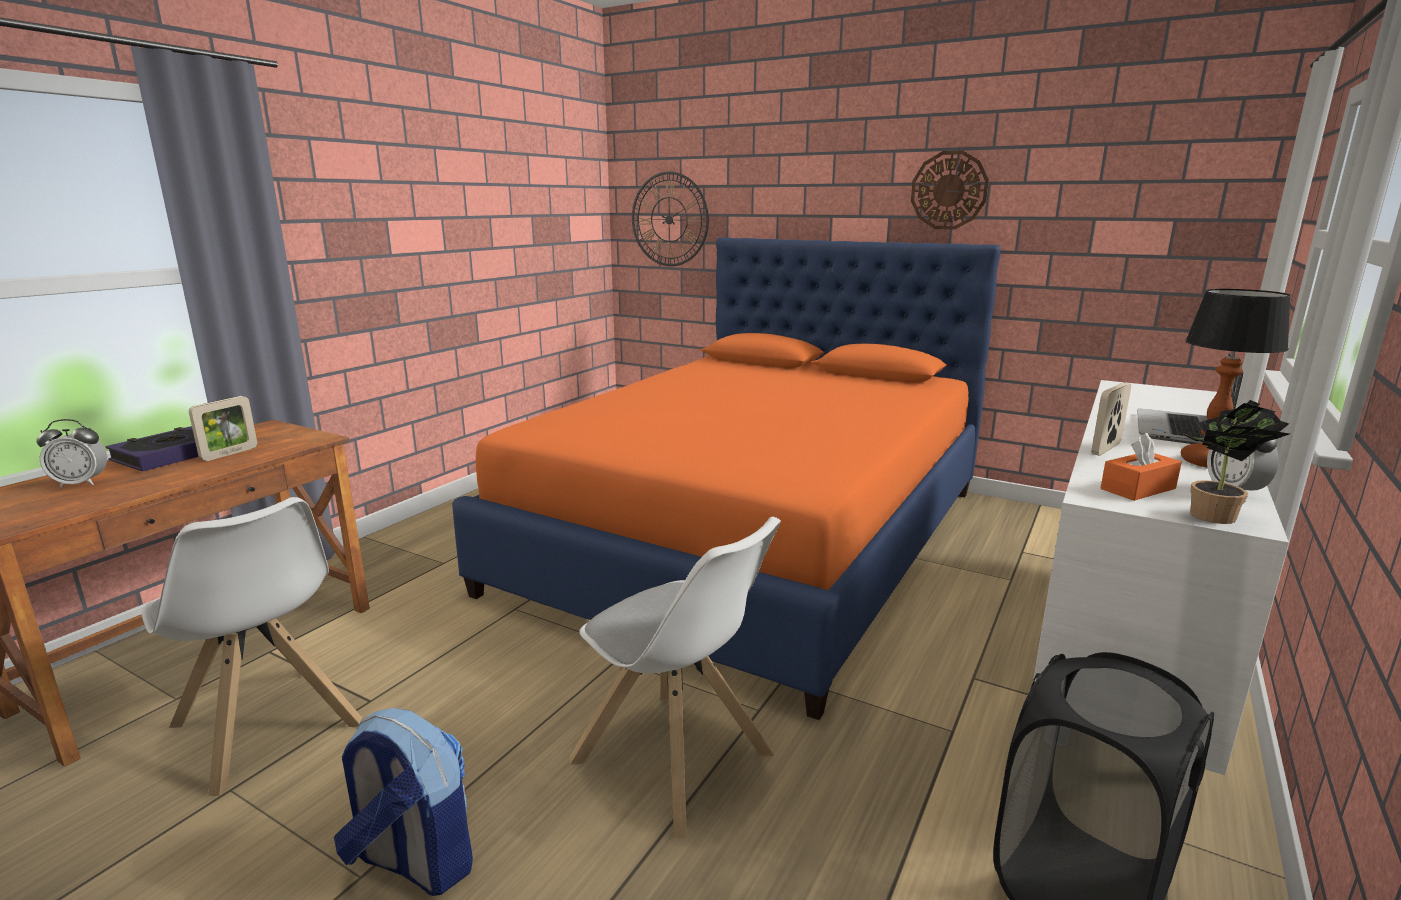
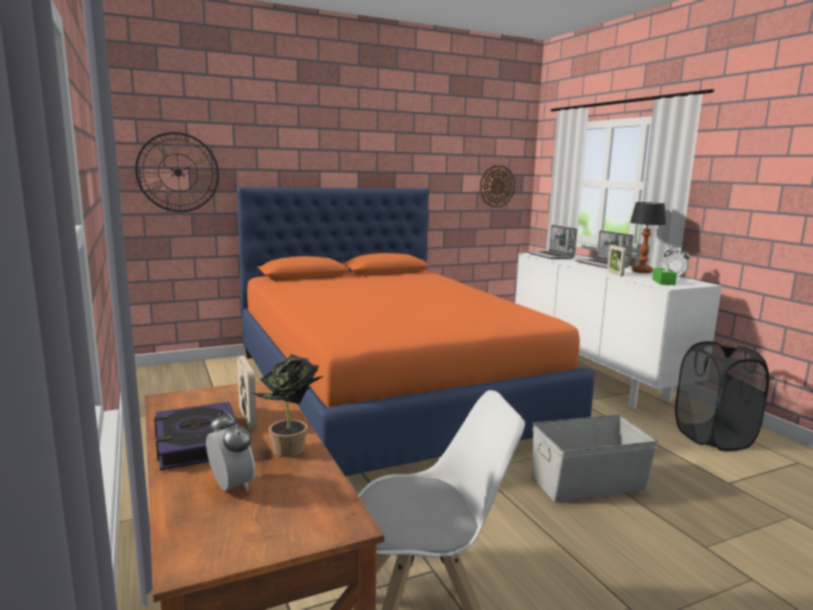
camera: 55 degrees left, 5 degrees down
(81, 483) = (231, 486): alarm clock -> alarm clock turned 60 degrees counterclockwise
(413, 861) = (625, 585): backpack -> none
(676, 761) = (589, 483): chair -> grey storage box
(949, 190) = (393, 156): wall clock -> wall clock (497, 186)
(1138, 489) = (663, 282): orange tissue box -> green tissue box
(1144, 395) = (551, 256): none -> laptop
(1215, 518) = (698, 284): potted plant -> potted plant (291, 451)

